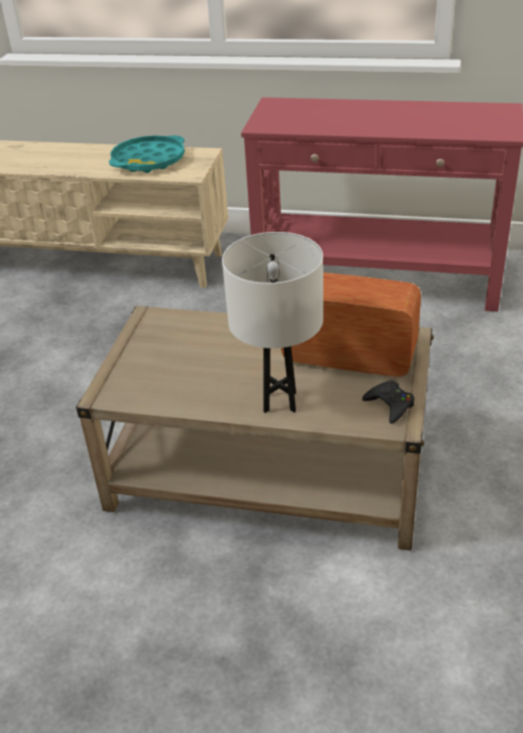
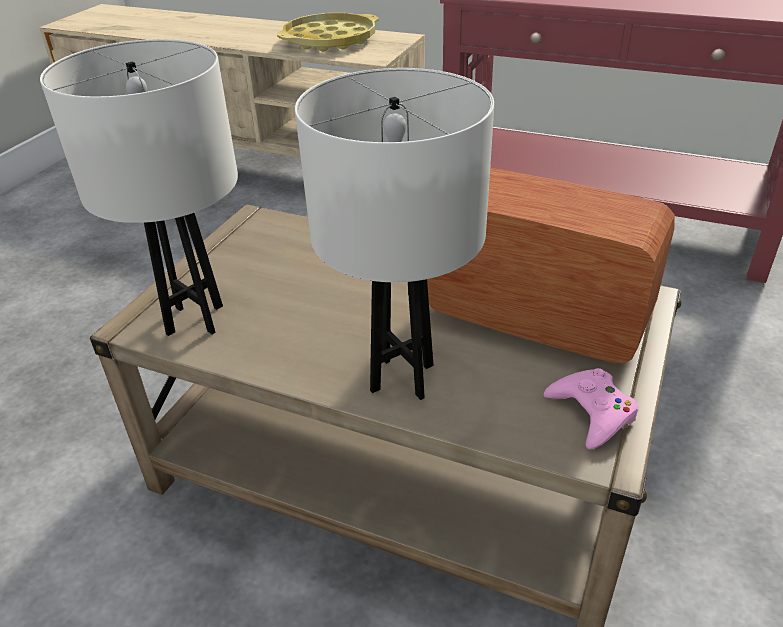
camera: 10 degrees right, 0 degrees up
(139, 387) = (194, 319): none -> white table lamp
(149, 161) = (330, 40): turquoise tray -> yellow tray
(390, 405) = (592, 413): black game controller -> pink game controller

